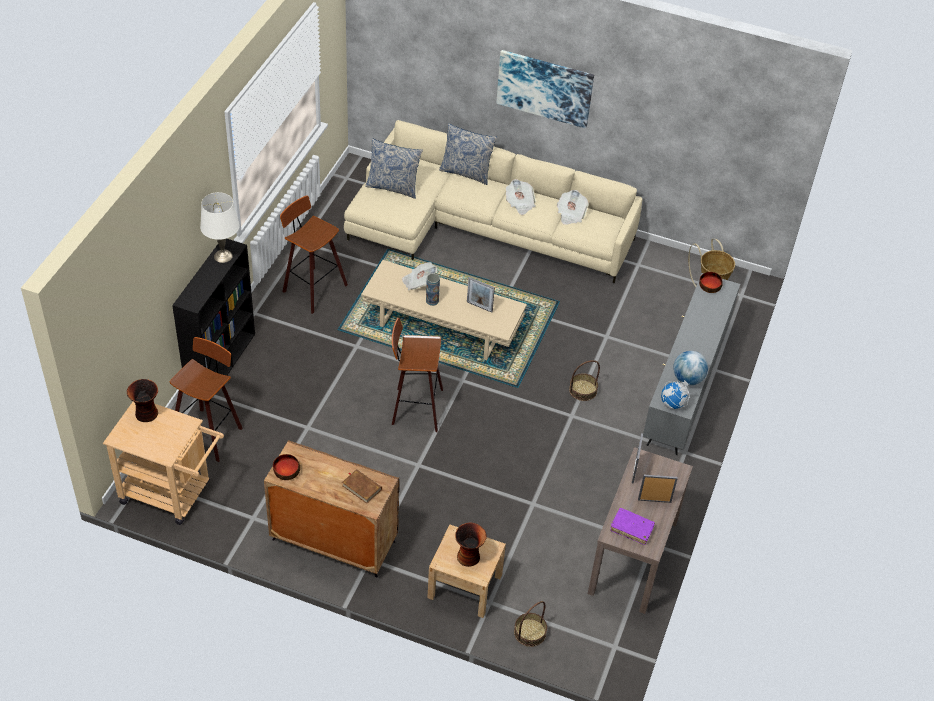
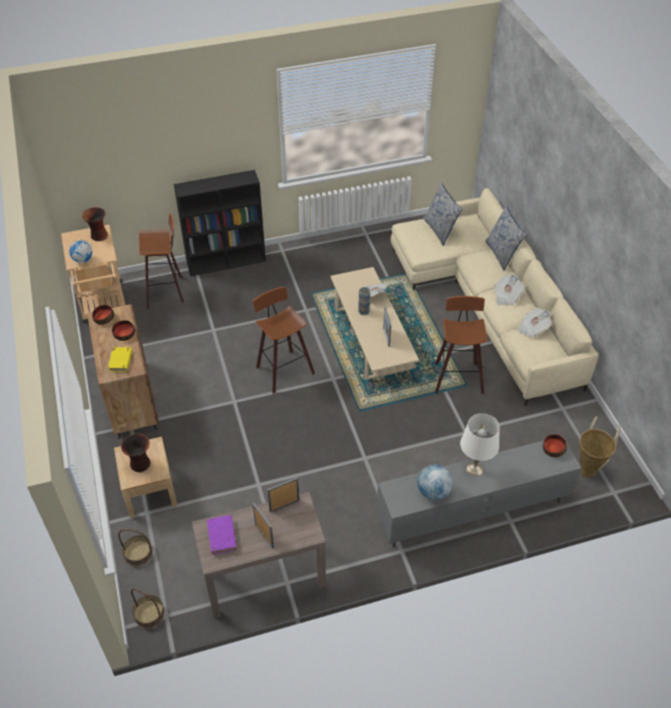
camera: 55 degrees right, 0 degrees up
(222, 256) = (238, 178): white table lamp -> white table lamp (474, 468)
(312, 288) = (332, 261): stool -> stool (457, 377)
(326, 467) = (124, 334): none -> bowl
(361, 487) = (121, 360): brown book -> yellow book
(544, 88) = (568, 209): picture -> none
(583, 390) = (396, 450): basket -> basket (149, 614)
(673, 404) = (396, 497): globe -> globe (83, 260)

